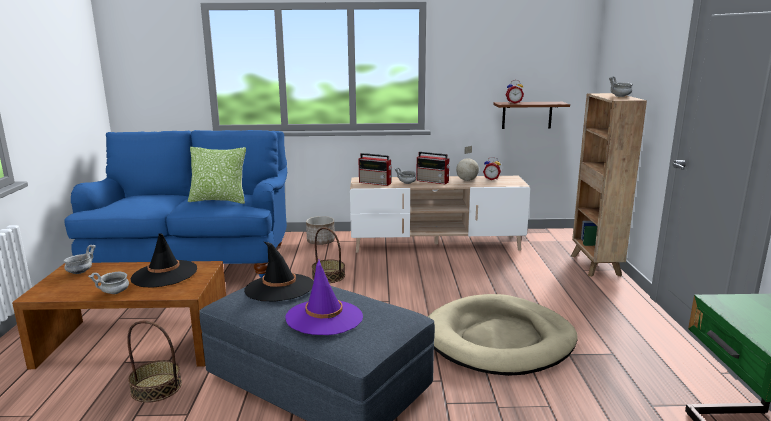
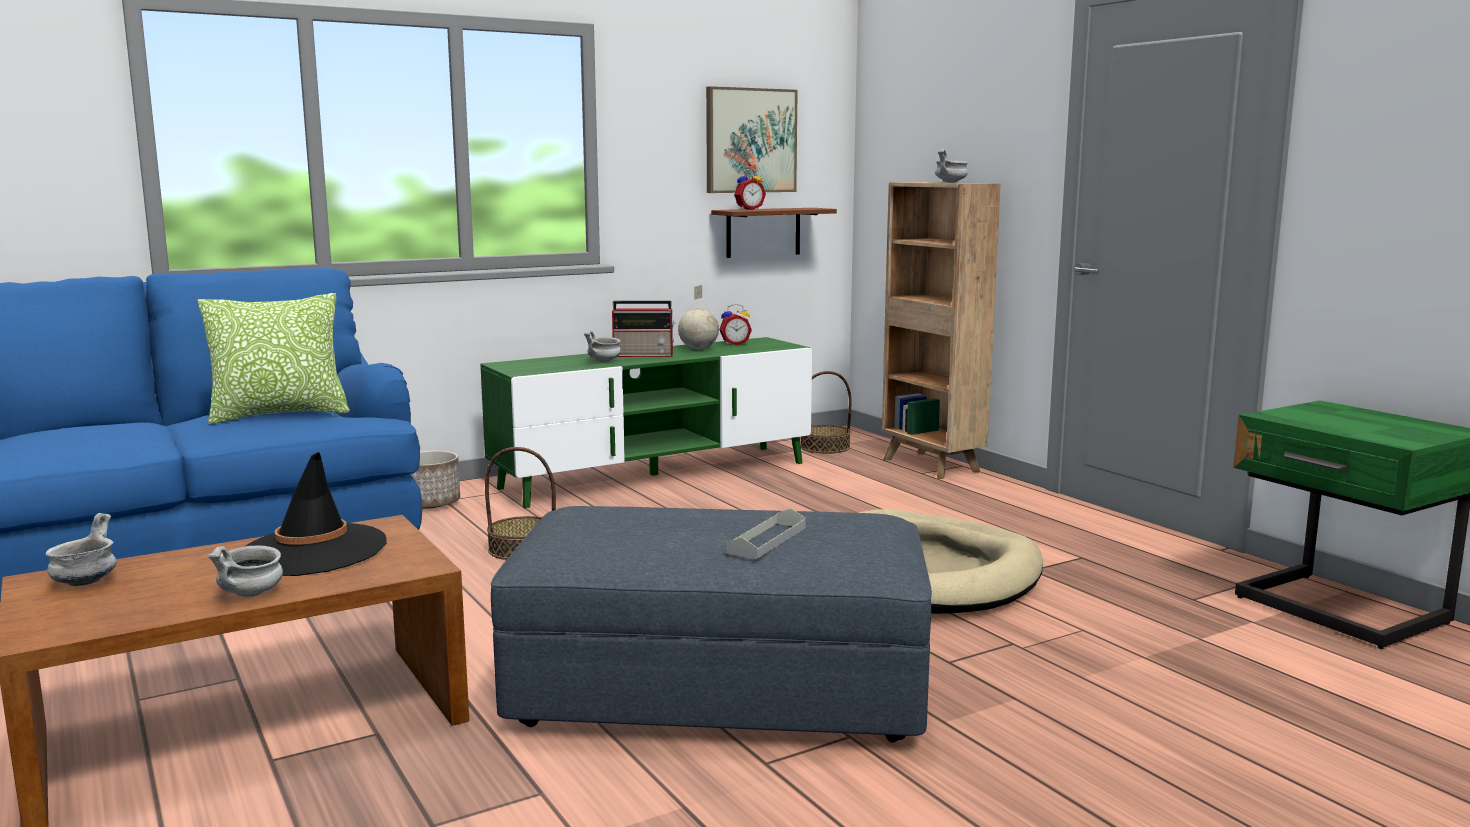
camera: 30 degrees left, 5 degrees down
(156, 387) = (413, 776): basket -> basket (825, 447)
(279, 288) = (615, 522): black hat -> none
(324, 317) = (767, 540): purple hat -> grey tray
(376, 183) = (545, 366): radio -> none
(436, 244) = (655, 475): beige tv stand -> green tv stand
(521, 63) = (750, 140): none -> picture

